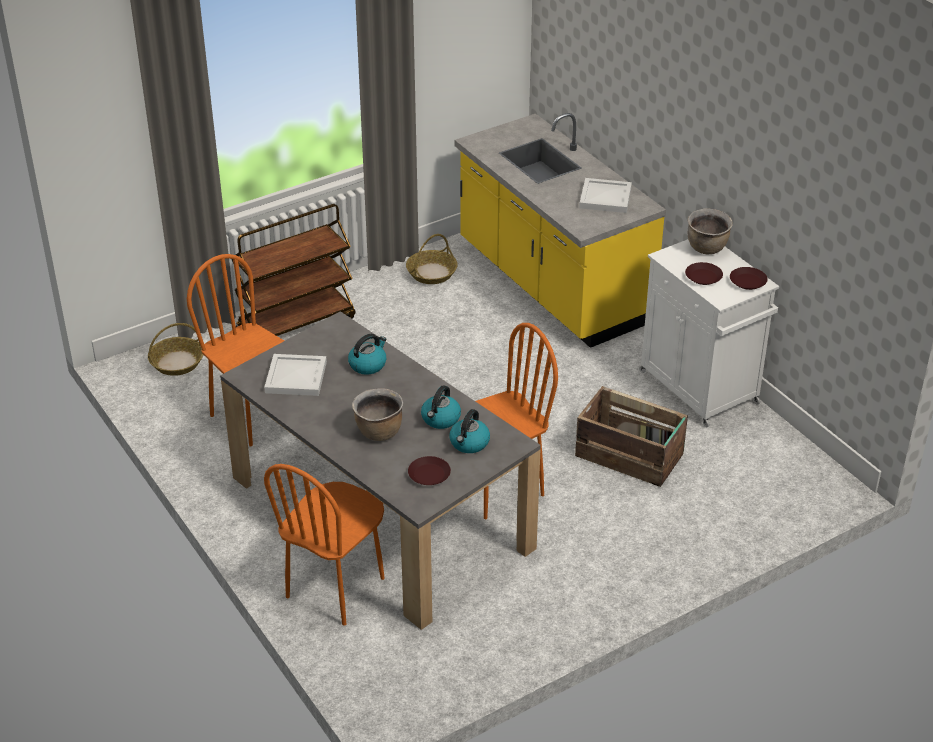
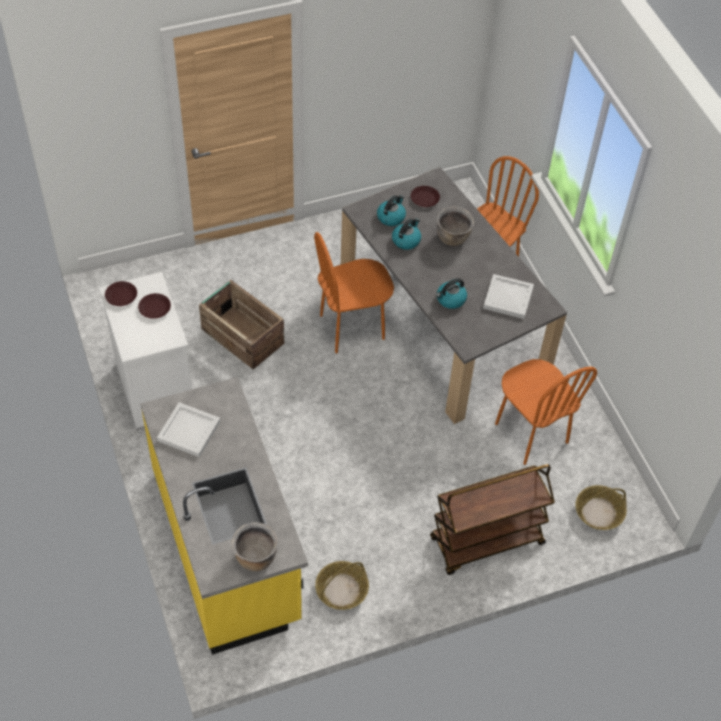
camera: 170 degrees left, 15 degrees up
(707, 248) = (132, 341): brown cooking pot -> brown cooking pot (255, 557)

